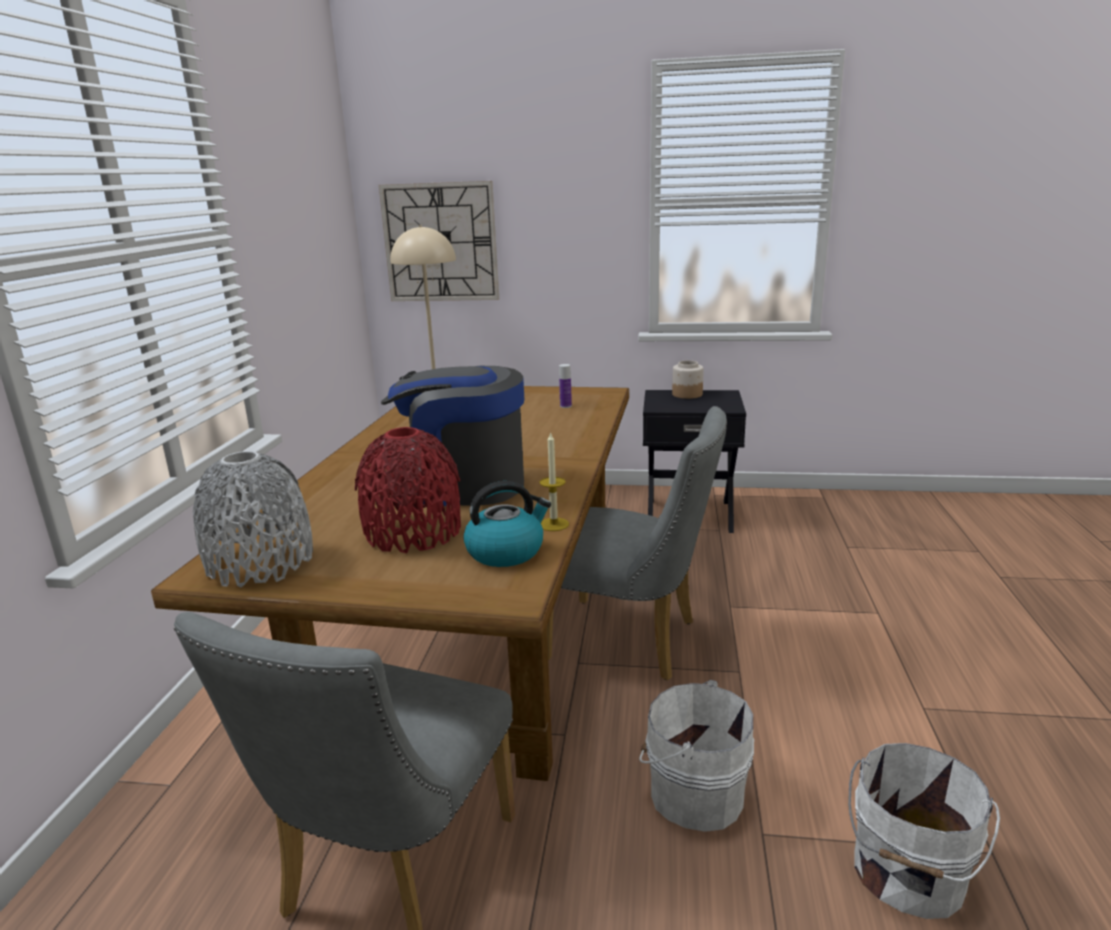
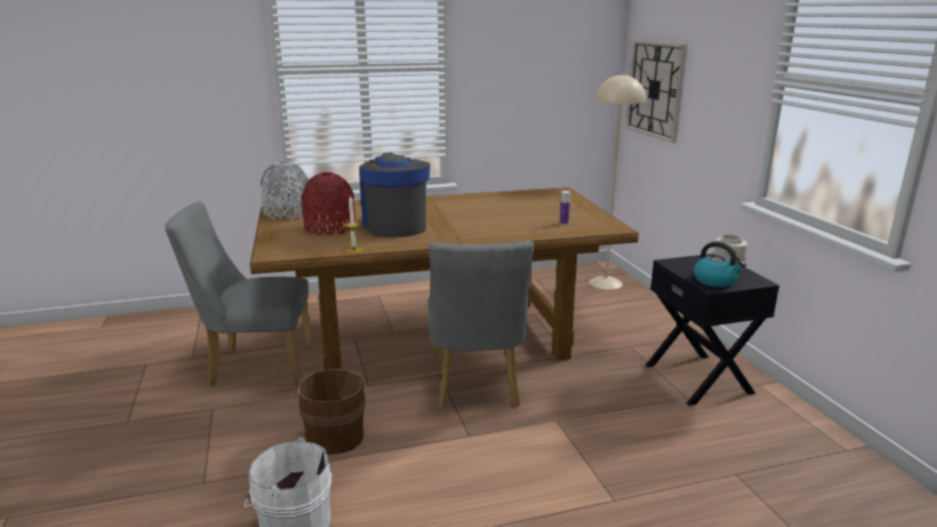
camera: 65 degrees right, 0 degrees up
(506, 551) = (316, 247): kettle -> kettle (716, 281)
(692, 793) = (336, 435): white bucket -> brown bucket

